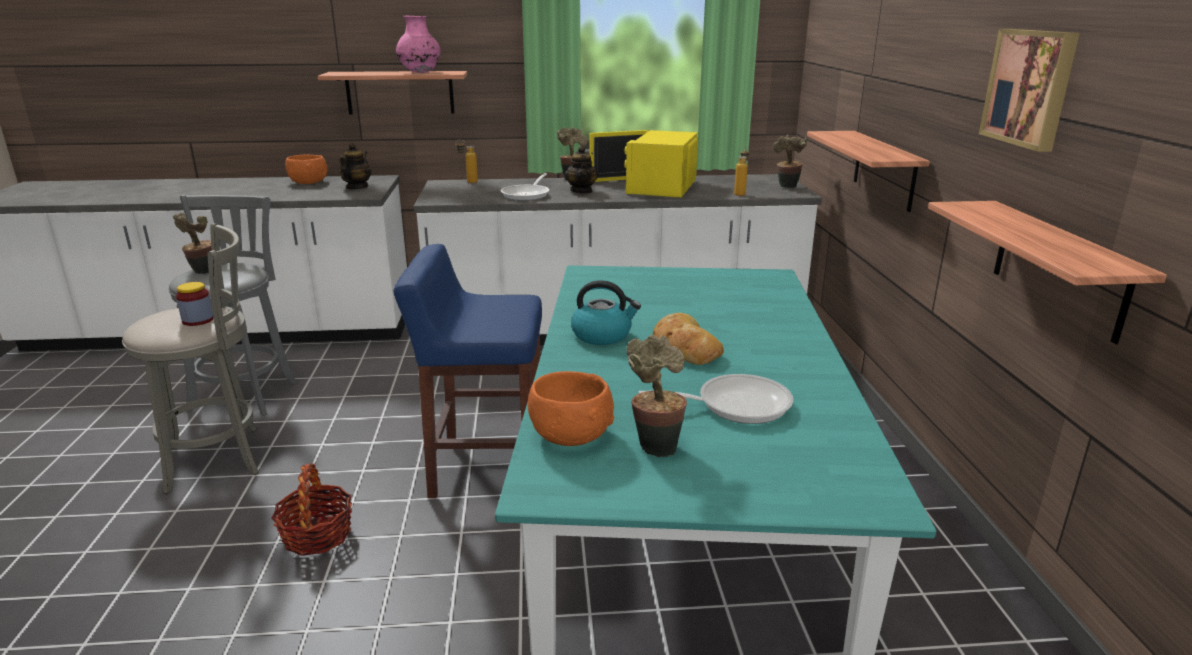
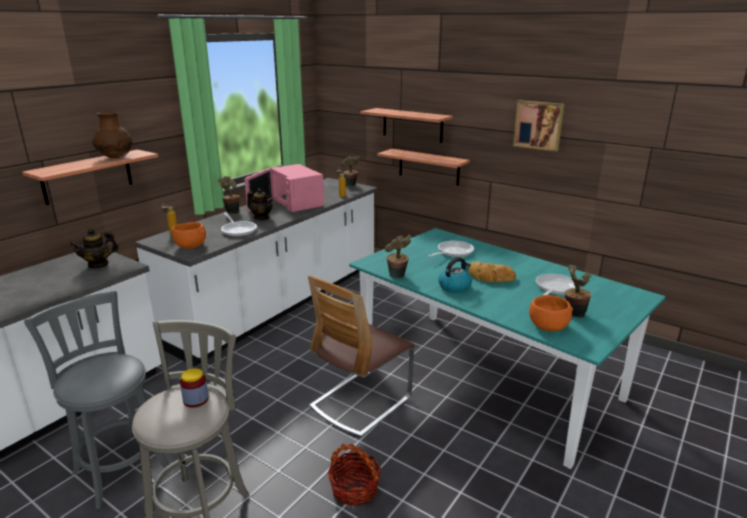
camera: 50 degrees left, 0 degrees up
(202, 273) = (85, 378): potted plant -> potted plant (397, 277)
(308, 182) = (37, 274): orange bowl -> orange bowl (190, 246)
(357, 187) = (98, 264): teapot -> teapot turned 90 degrees counterclockwise
(420, 72) = (116, 157): pink vase -> brown vase
(485, 467) = (360, 402): blue stool -> chair
(658, 187) = (293, 203): yellow microwave -> pink microwave
(724, 302) = (452, 252): none -> frying pan
(1058, 268) = (573, 196): shelf -> shelf (412, 125)

